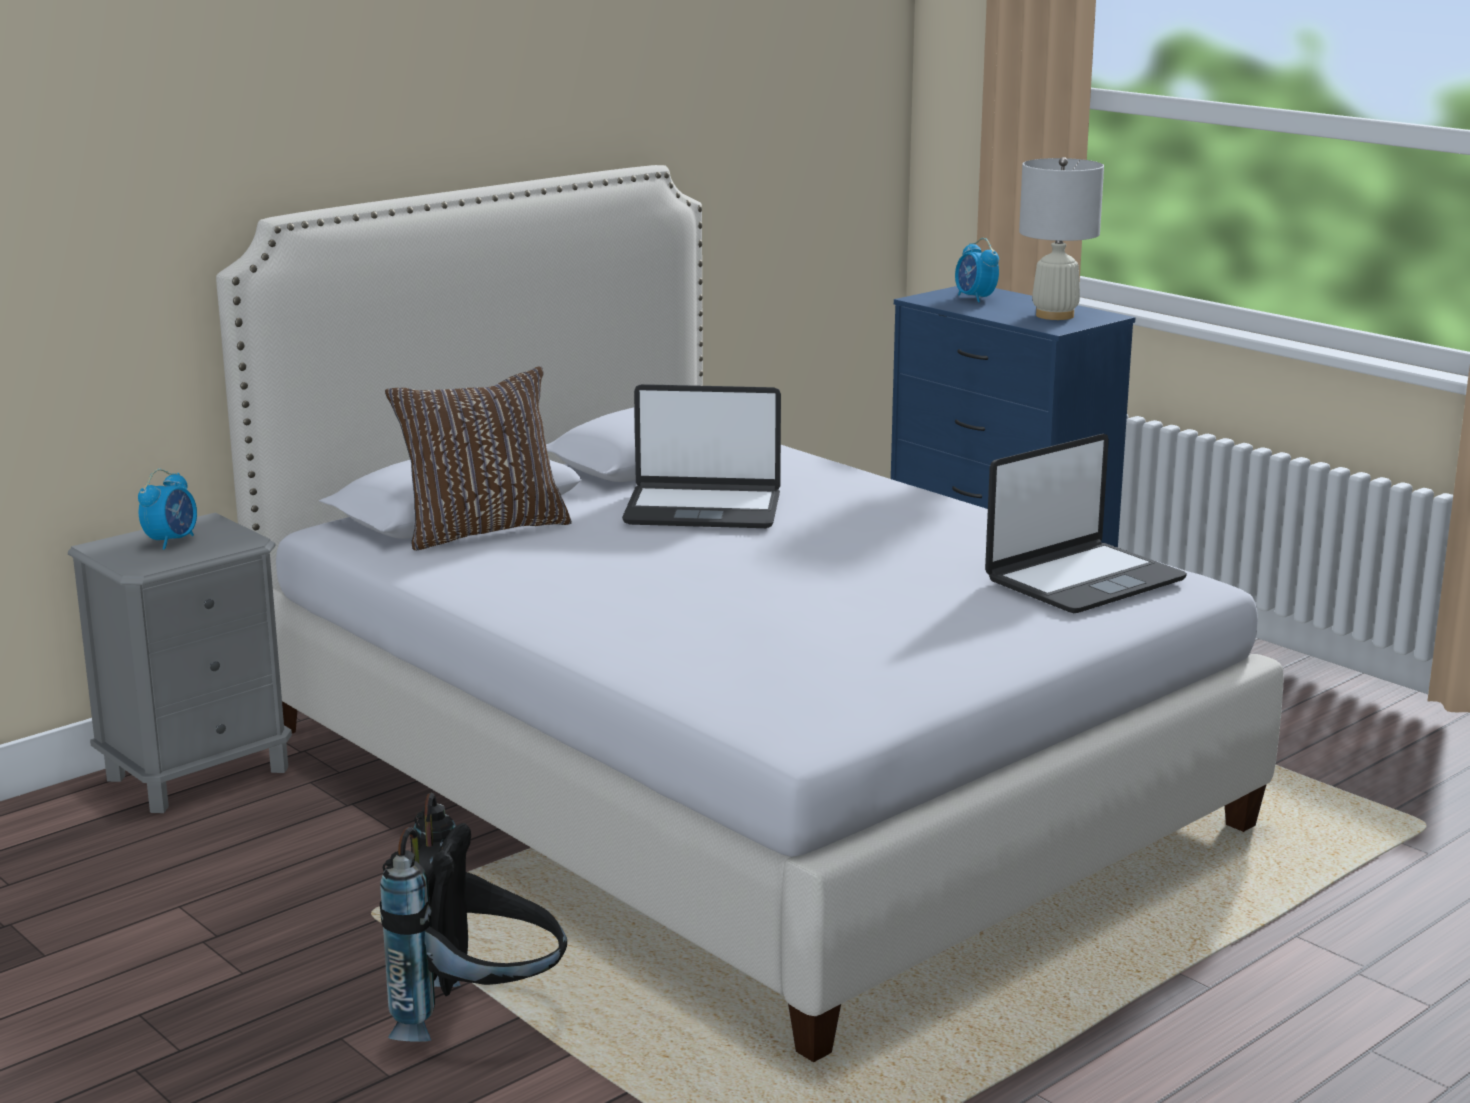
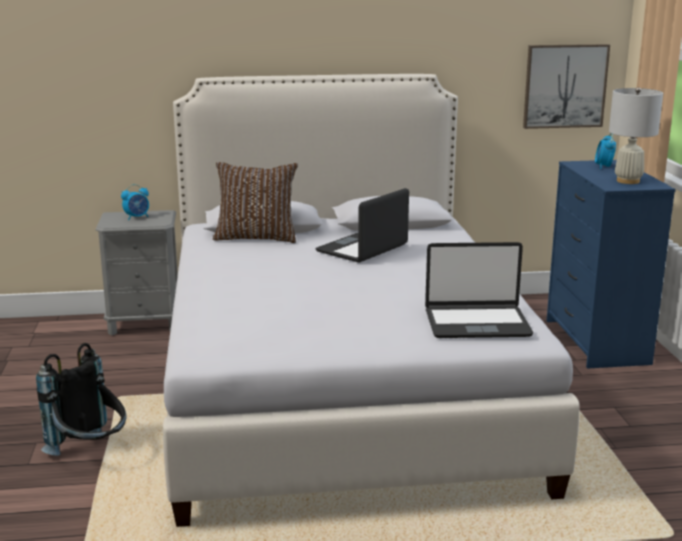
camera: 35 degrees right, 0 degrees up
(703, 509) = (363, 249): laptop -> laptop turned 90 degrees clockwise
(834, 165) = (565, 86): none -> picture

